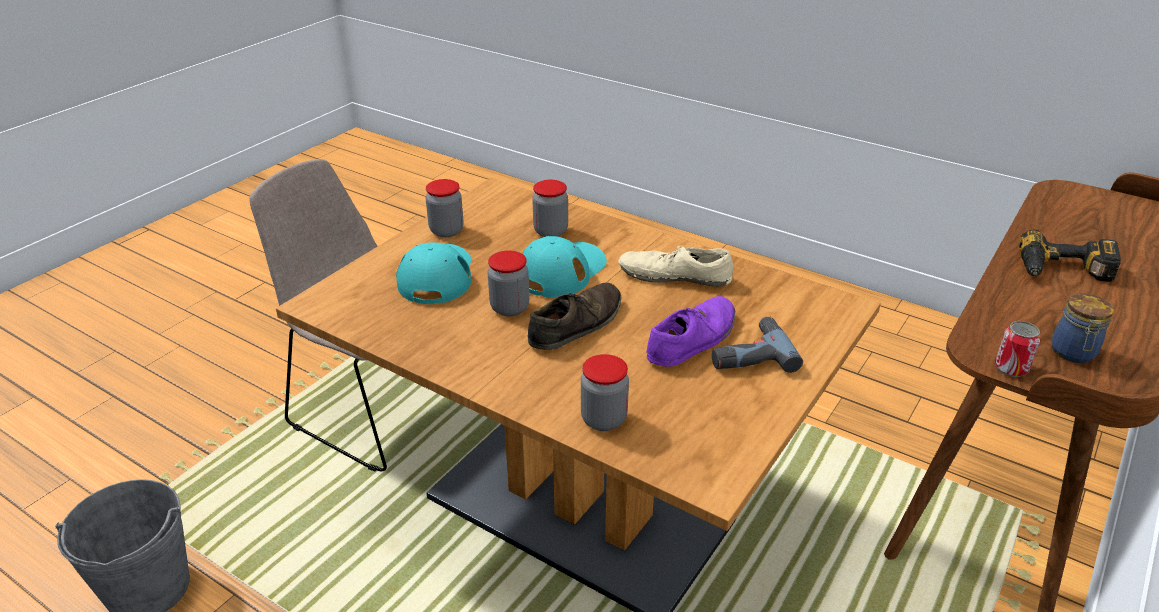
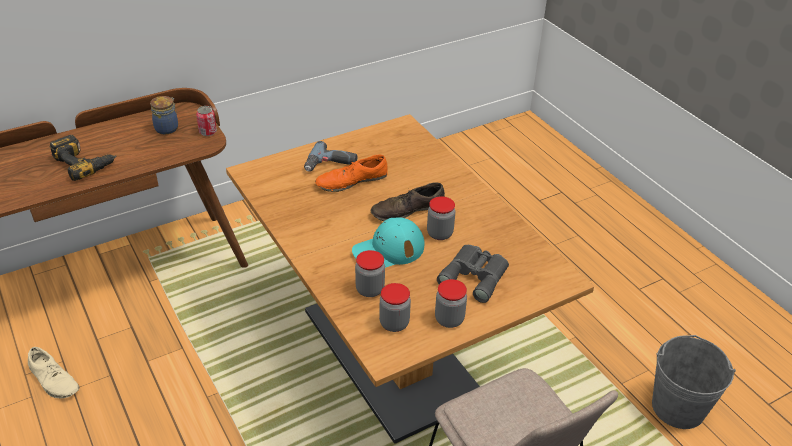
camera: 155 degrees left, 5 degrees up
(436, 276) = (475, 275): turquoise cap -> grey binoculars
(603, 419) = (430, 159): jar -> jar (394, 323)
(674, 275) = (320, 222): beige shoe -> beige shoe (54, 380)
(692, 339) = (351, 181): purple shoe -> orange shoe

